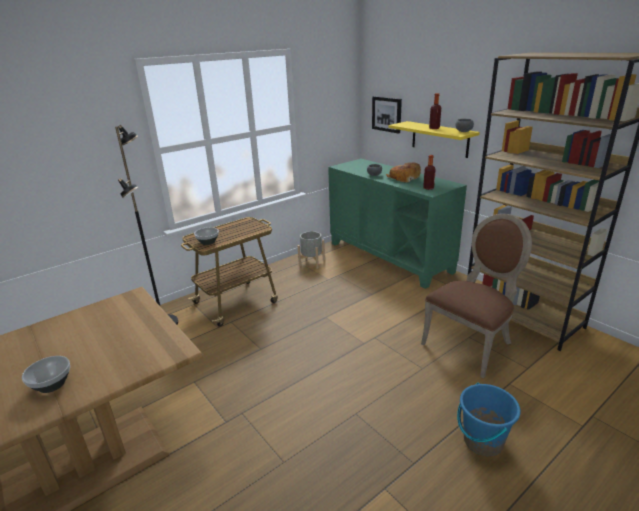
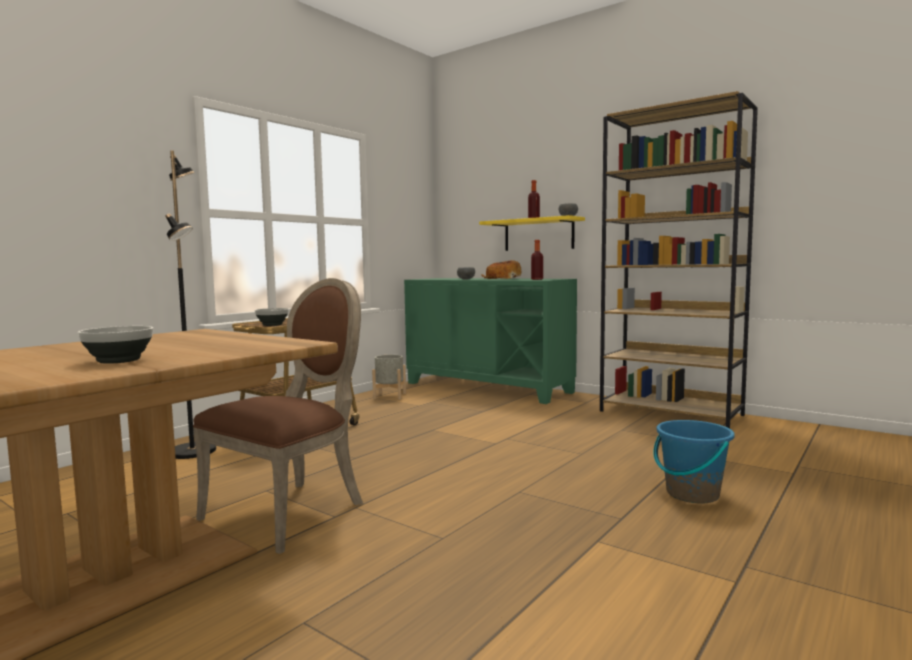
camera: 15 degrees left, 20 degrees down
(387, 114) = (471, 220): picture -> none
(471, 343) = (627, 433): brown chair -> brown chair (291, 510)

